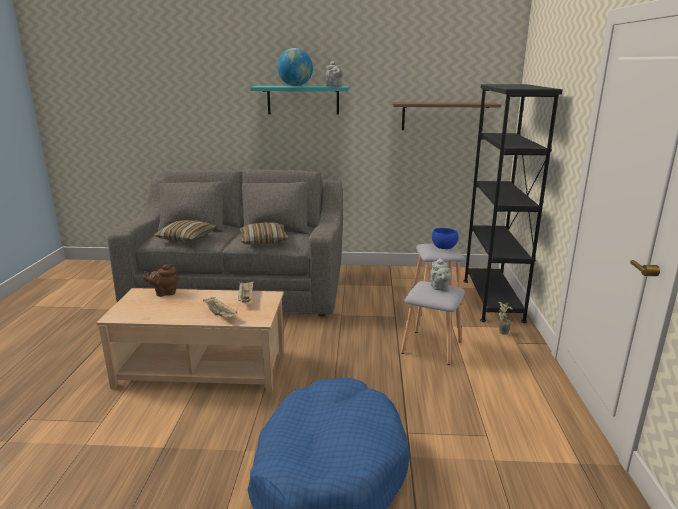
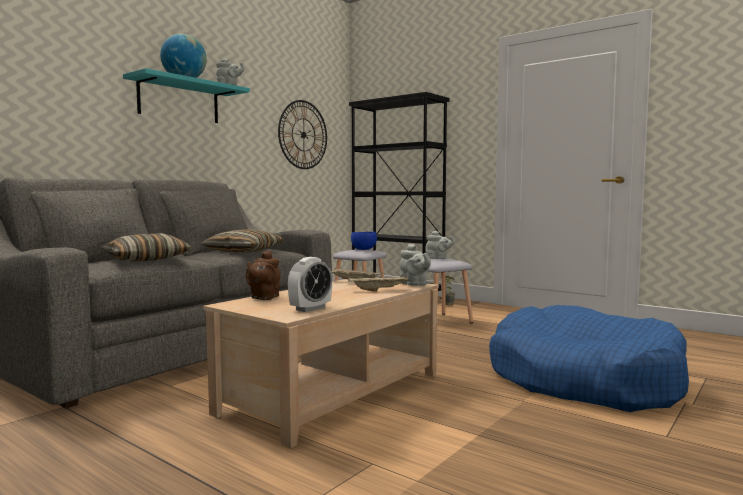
camera: 55 degrees left, 15 degrees down
(138, 315) = (310, 309): none -> alarm clock
(258, 319) = (414, 284): none -> grey teapot
(442, 116) = (303, 135): shelf -> wall clock

